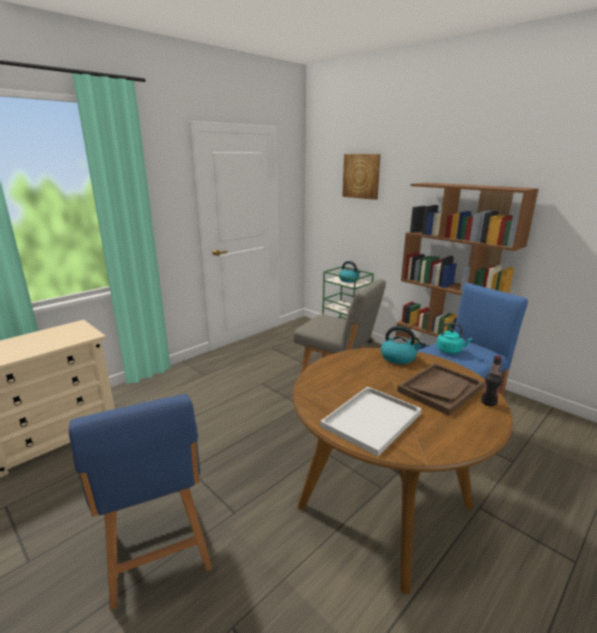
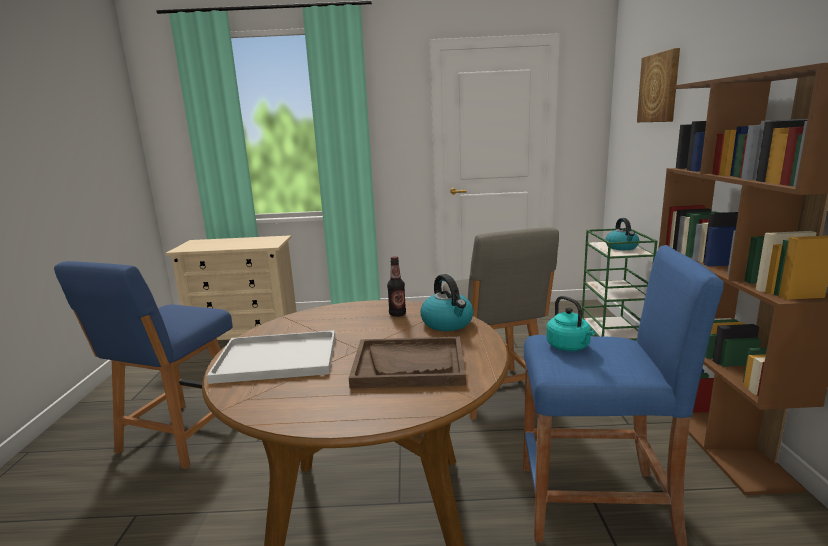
camera: 45 degrees right, 5 degrees down
(488, 403) = (428, 400): bottle -> bottle (397, 314)

